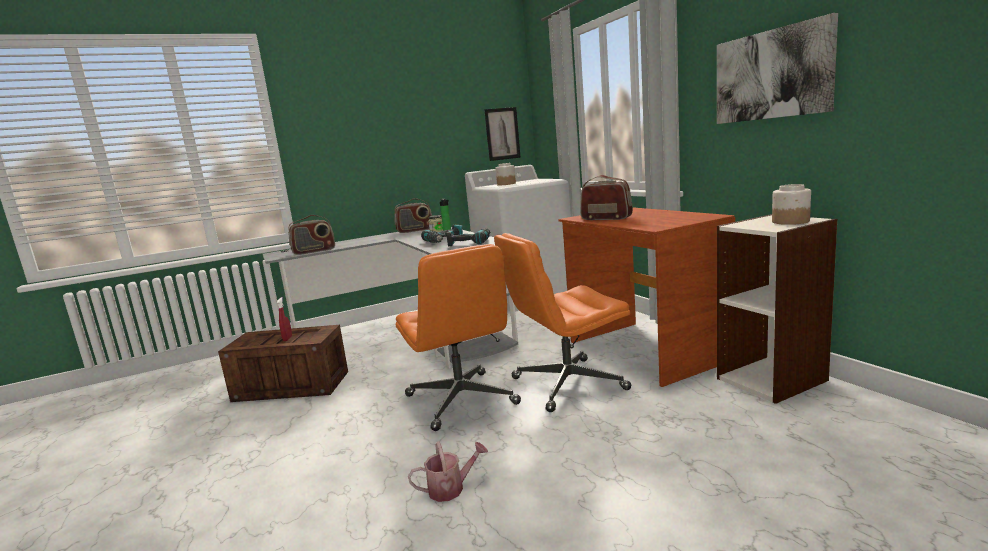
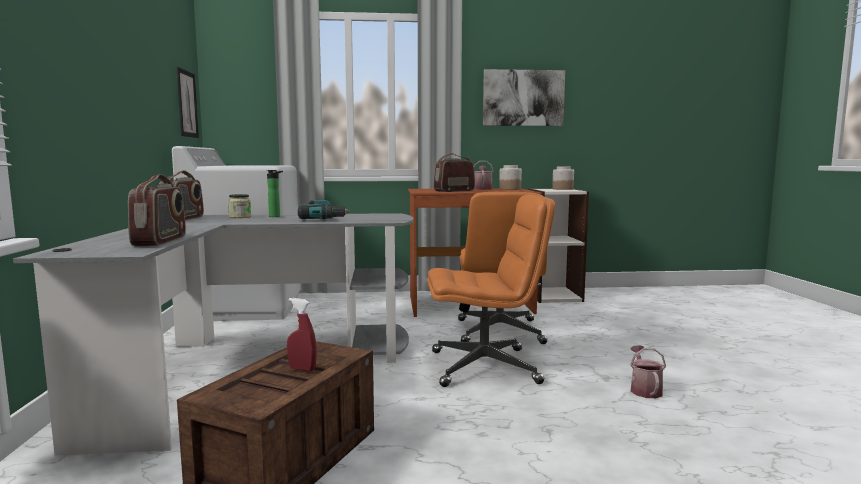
camera: 70 degrees left, 5 degrees down
(470, 243) = (368, 216): power drill -> none
(506, 184) = (240, 165): jar -> jar (509, 189)
(669, 214) = (482, 189): none -> watering can

